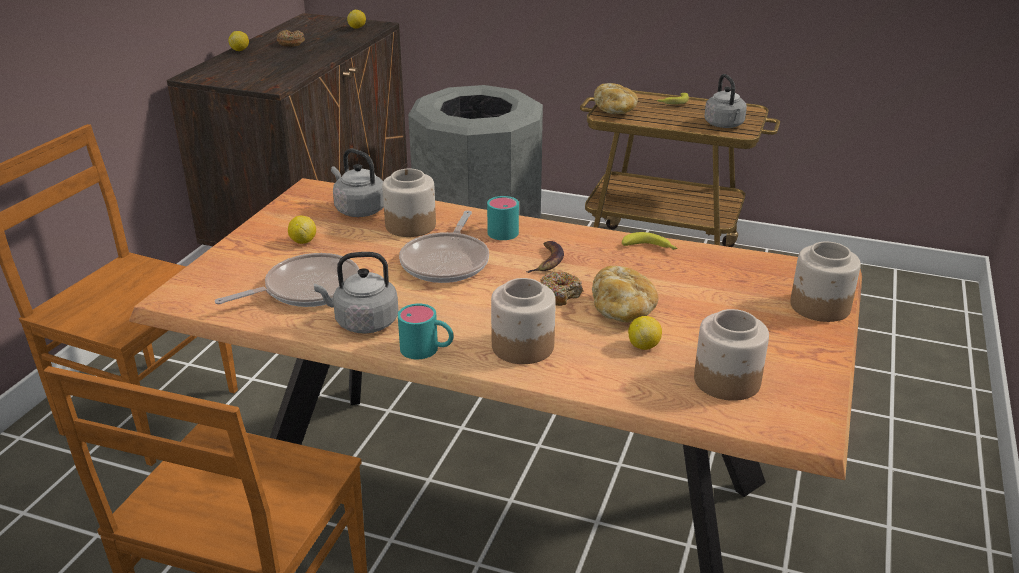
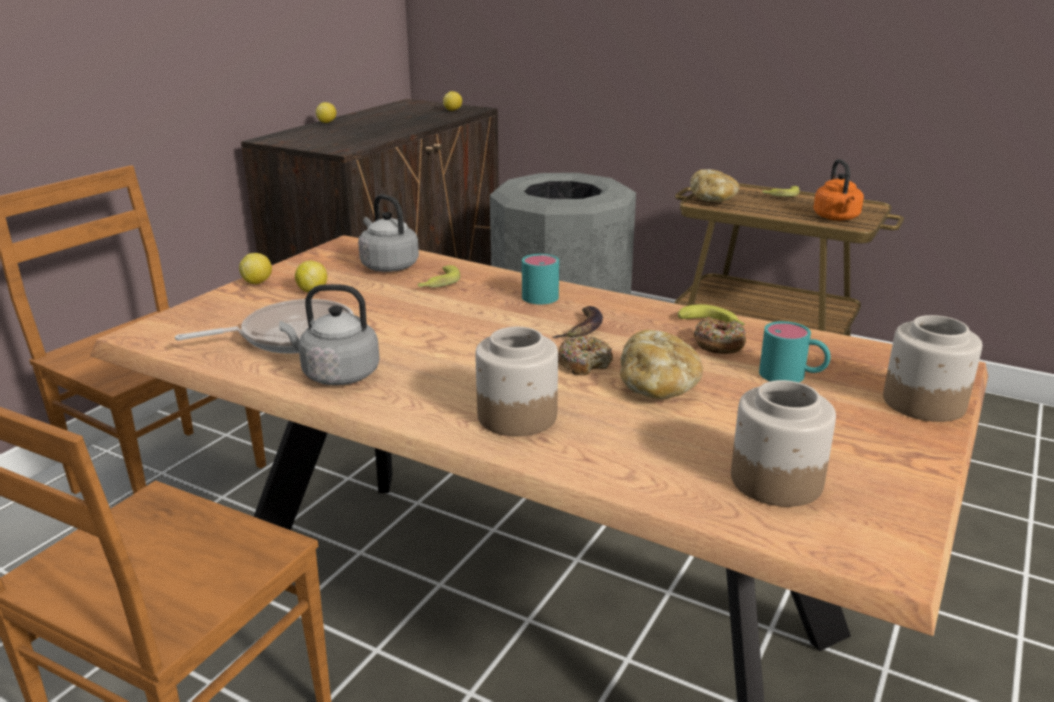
camera: 10 degrees right, 5 degrees down
(291, 43) = (380, 119): donut -> donut (718, 344)
(410, 225) = (437, 283): jar -> banana
(427, 350) = (398, 410): turquoise mug -> turquoise mug (792, 376)
(447, 262) = (463, 321): frying pan -> none
(643, 346) = (673, 428): lemon -> lemon (258, 282)
(724, 125) = (837, 218): grey kettle -> orange kettle

